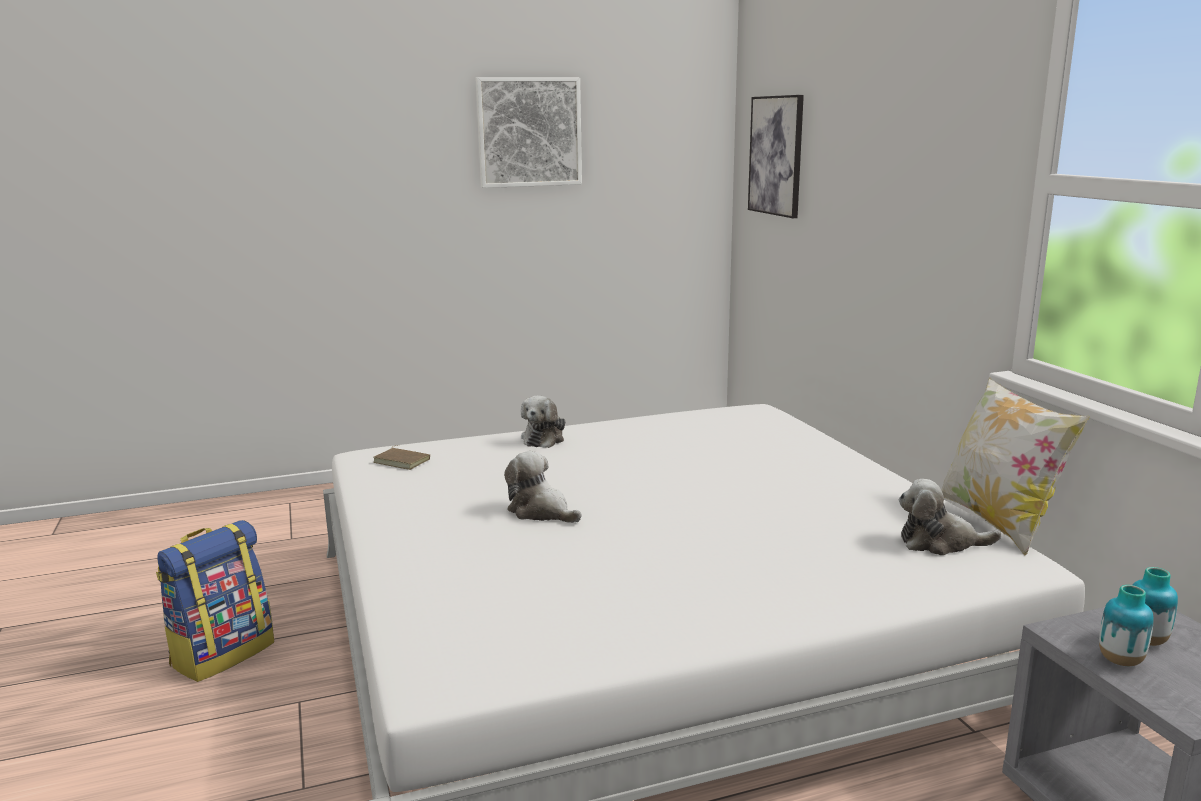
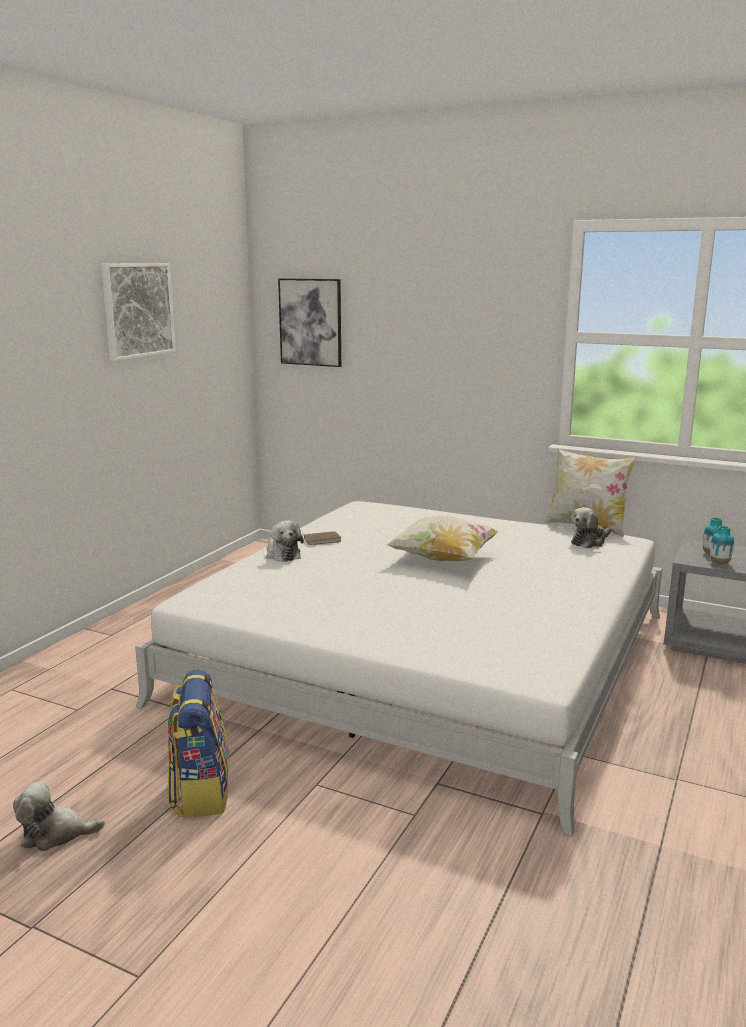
camera: 45 degrees left, 0 degrees up
(403, 461) = (226, 595): brown book -> brown book (322, 540)
(541, 512) = (391, 591): plush toy -> plush toy (55, 834)
(683, 498) = (443, 559): none -> pillow

